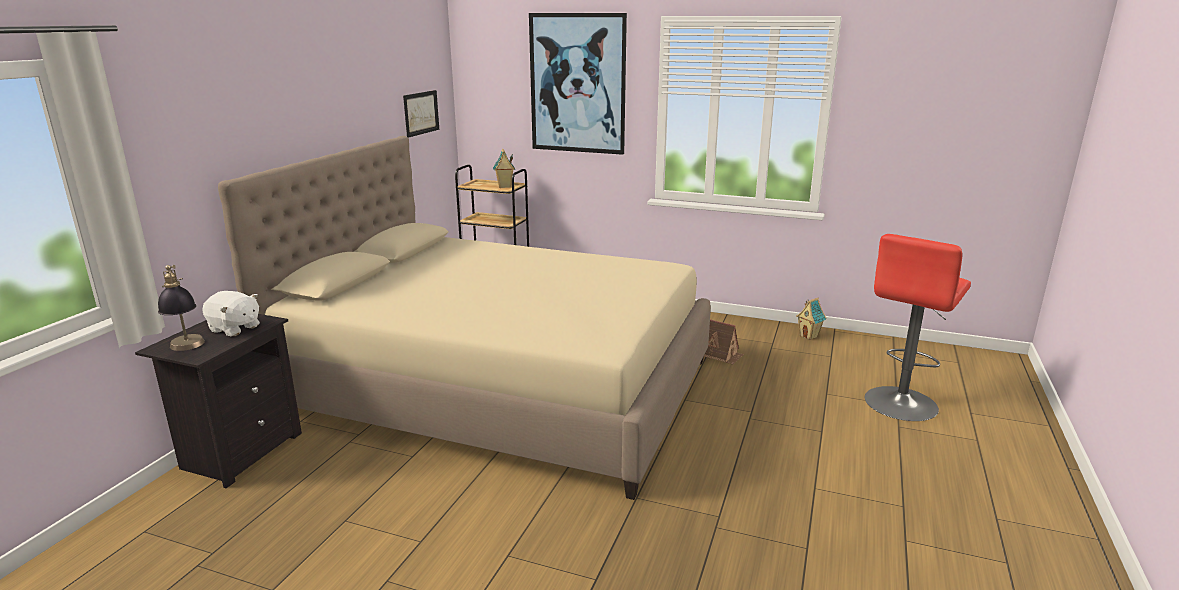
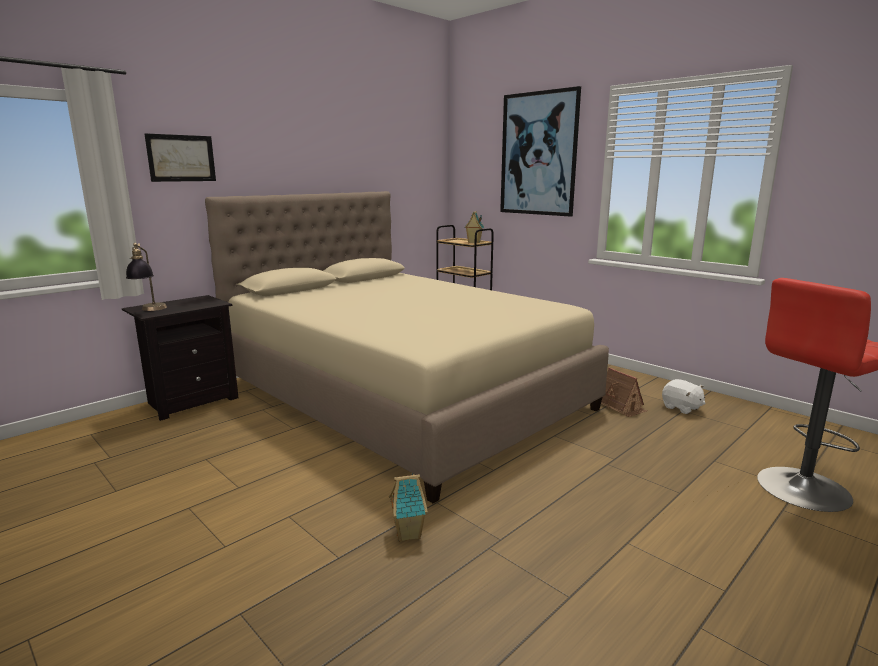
camera: 25 degrees right, 5 degrees down
(234, 328) = (193, 304): white plush toy -> white plush toy (681, 408)
(421, 113) = (412, 178): picture -> picture (181, 158)
(809, 336) = (735, 408): toy house -> toy house (409, 533)

